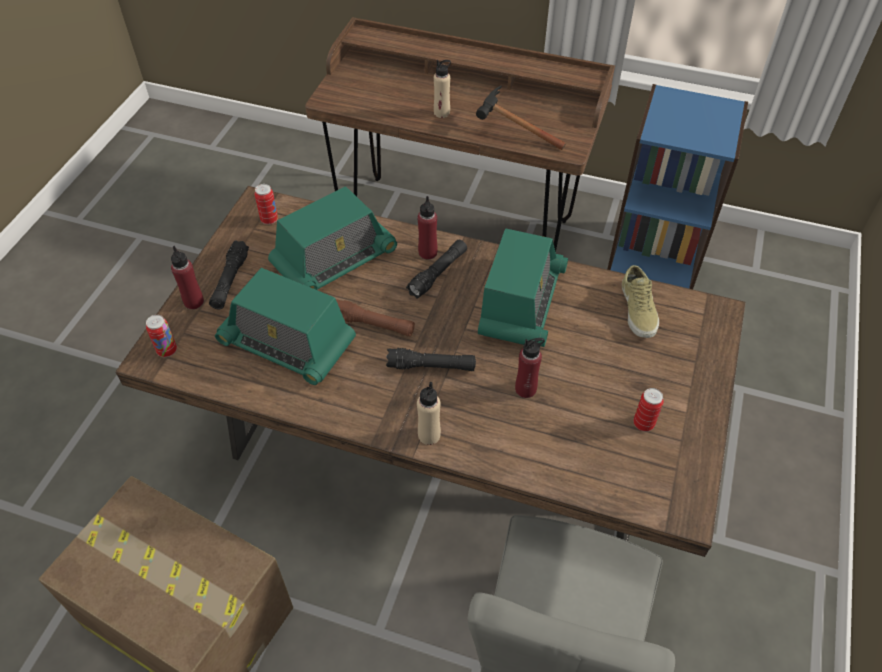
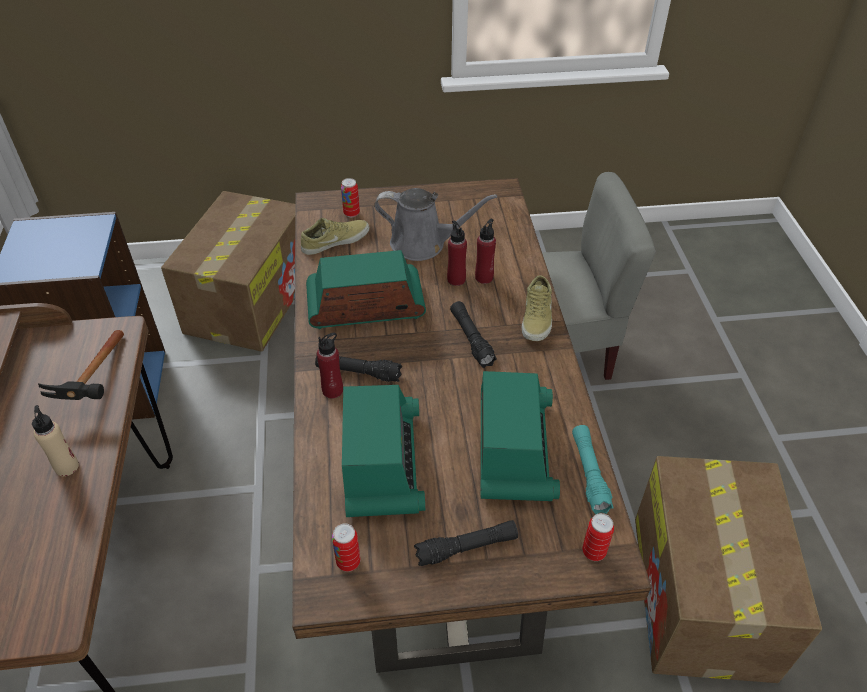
camera: 115 degrees left, 5 degrees down
(193, 302) = (517, 567): red bottle -> red bottle (484, 277)
(229, 383) = (589, 473): none -> turquoise flashlight
(334, 260) = (382, 463): radio -> radio turned 60 degrees clockwise
(373, 324) = (450, 395): brown flashlight -> none
(429, 435) = (538, 318): beige bottle -> beige shoe
(601, 383) = (423, 244): none -> grey watering can
(643, 423) = (446, 218): can -> can (351, 213)
(750, 376) = (250, 300): none -> cardboard box

